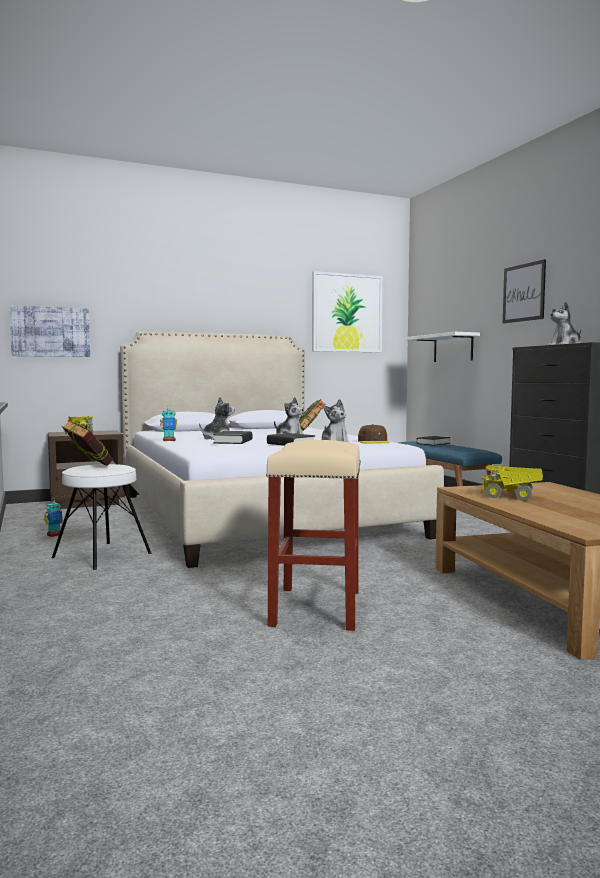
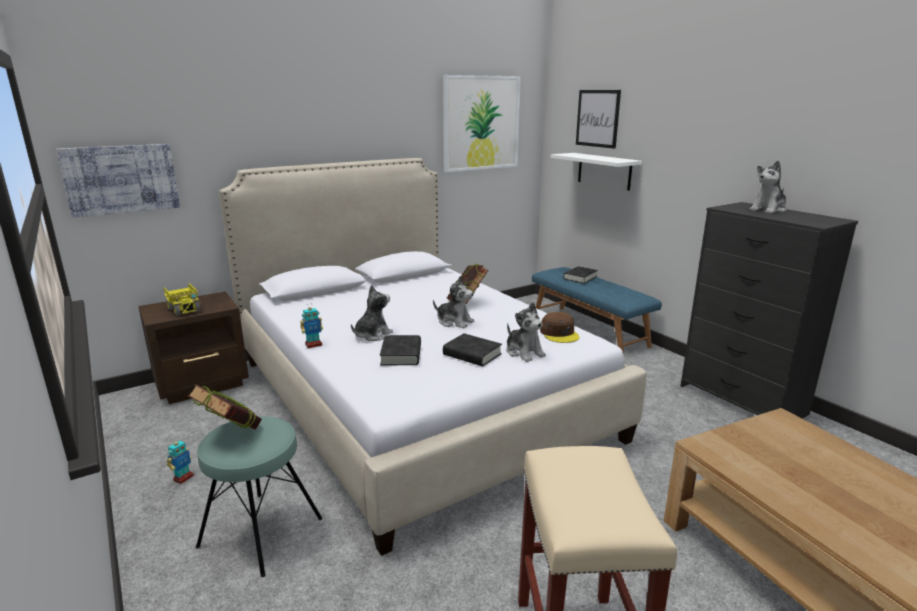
camera: 10 degrees left, 15 degrees up
(102, 555) = (261, 532): white stool -> turquoise stool
(513, 496) = (781, 472): toy truck -> none
(524, 292) = (707, 126): picture -> picture (597, 118)

